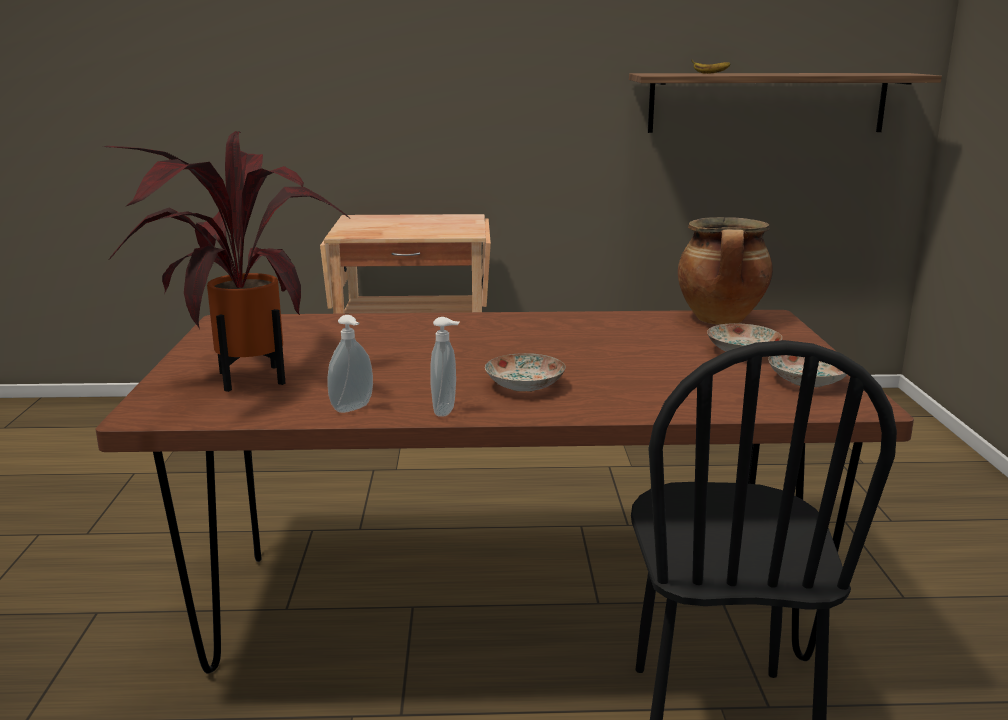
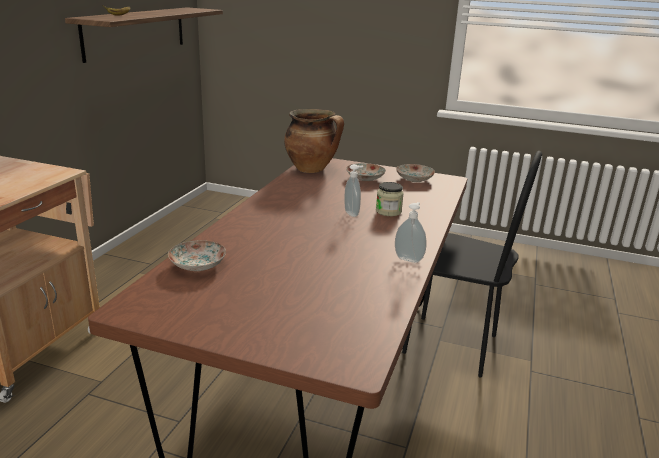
camera: 70 degrees left, 5 degrees up
(243, 378) = (298, 316): potted plant -> none
(353, 409) = (390, 284): soap dispenser -> soap dispenser (352, 213)
(525, 386) = (381, 232): plate -> plate (198, 265)
(615, 381) = (388, 211): none -> jar

